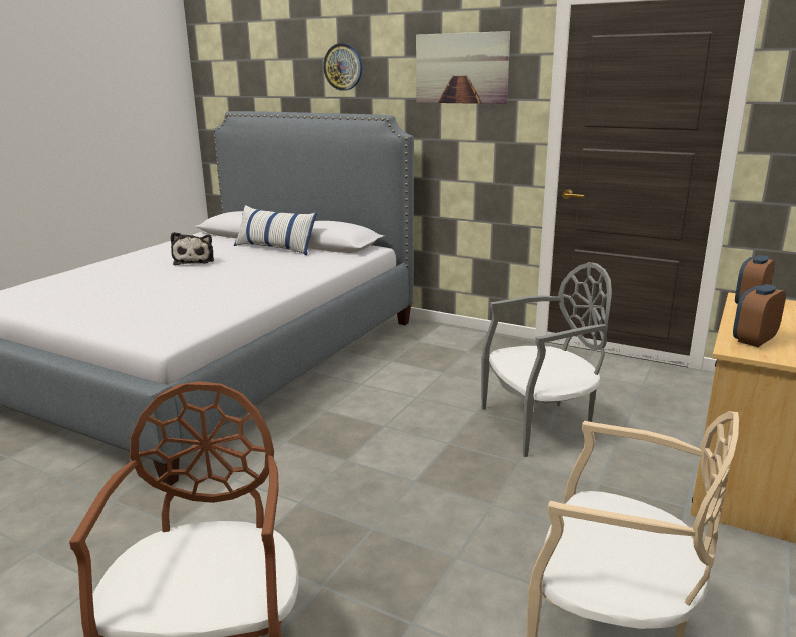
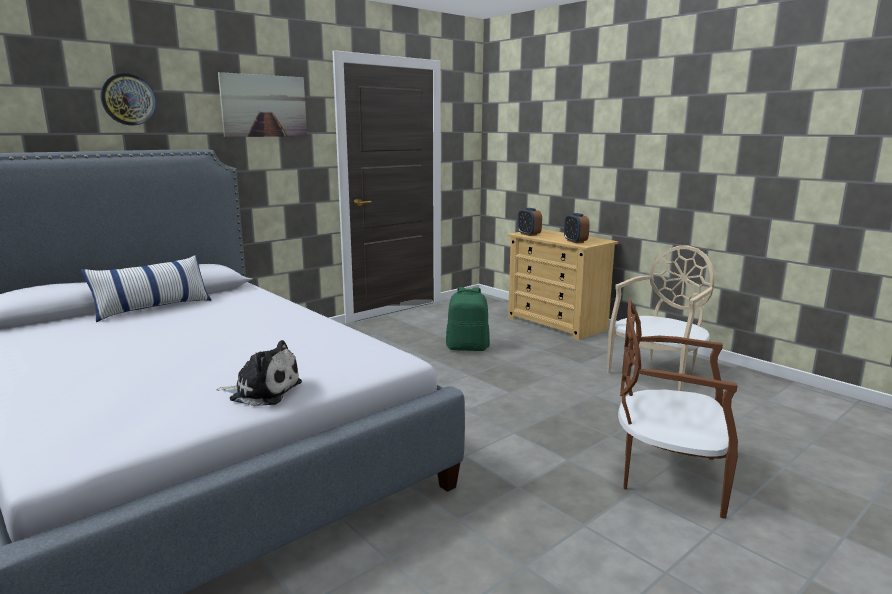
camera: 70 degrees left, 5 degrees down
(194, 260) = (128, 339): plush toy -> plush toy (262, 391)
(540, 424) = (468, 347): grey chair -> green backpack

